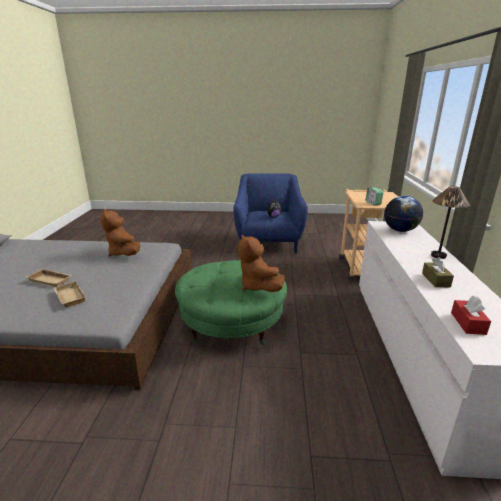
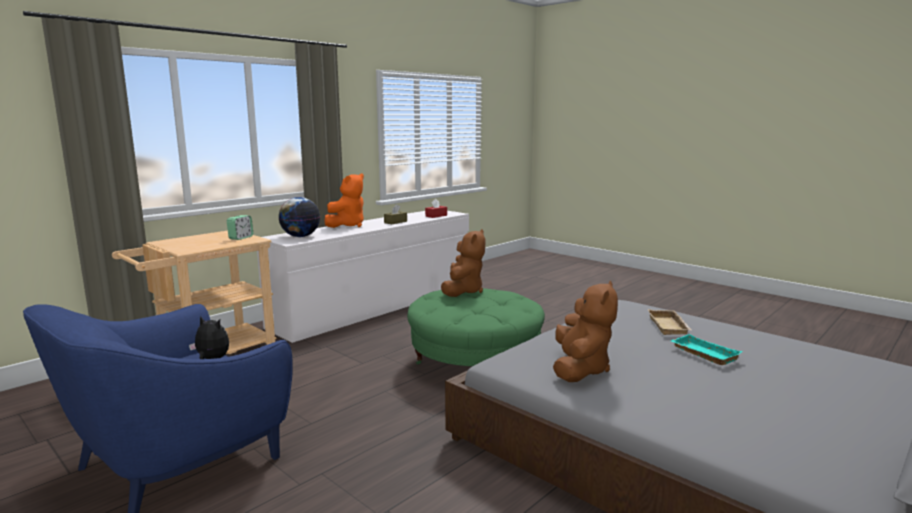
camera: 140 degrees left, 10 degrees down
(51, 280) = (702, 354): beige tray -> turquoise tray
(438, 255) = (347, 225): table lamp -> orange plush toy

